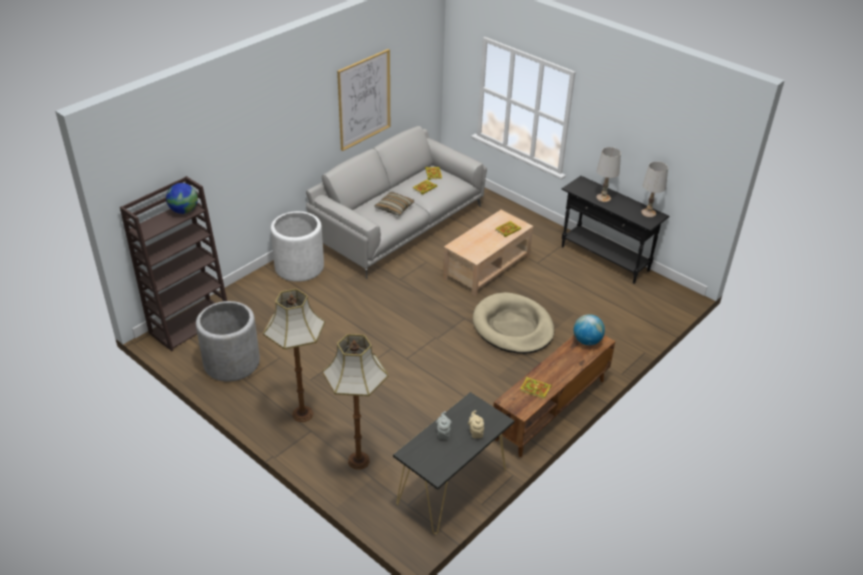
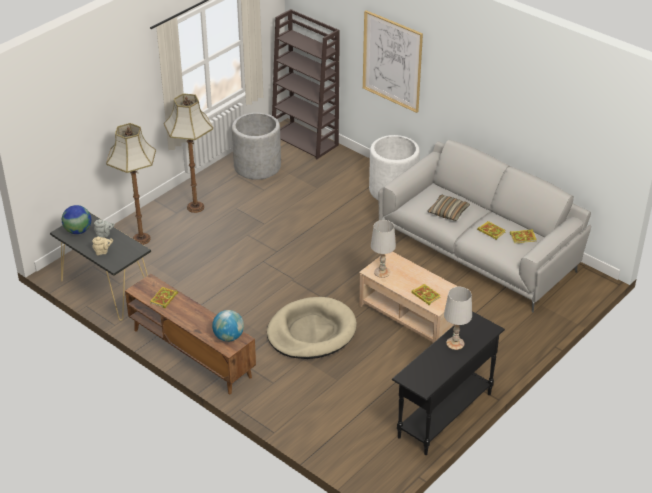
camera: 90 degrees right, 0 degrees up
(184, 211) = (319, 49): globe -> globe (78, 231)
(364, 99) = (521, 114): picture -> picture (392, 61)
(648, 213) = (428, 380): white table lamp -> white table lamp (382, 272)

